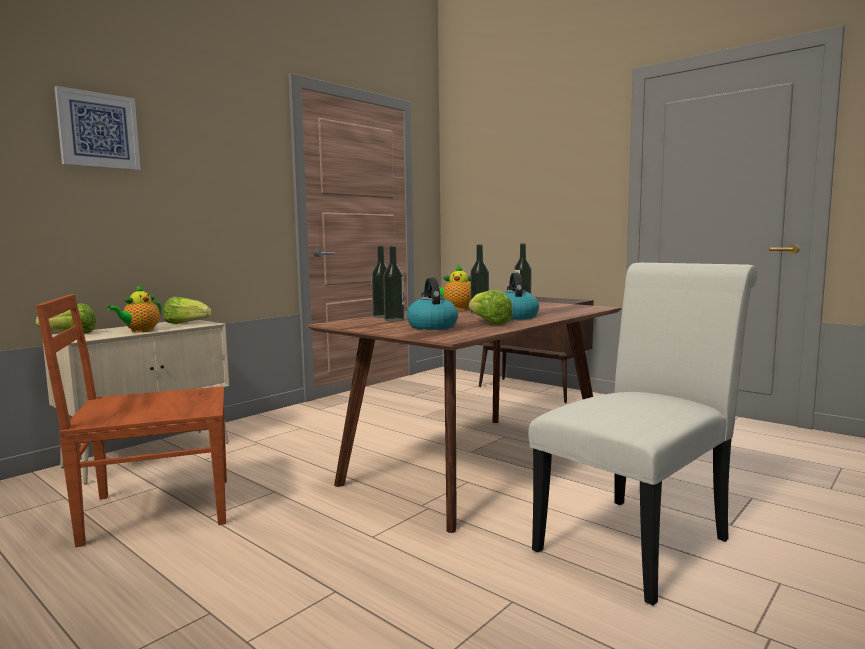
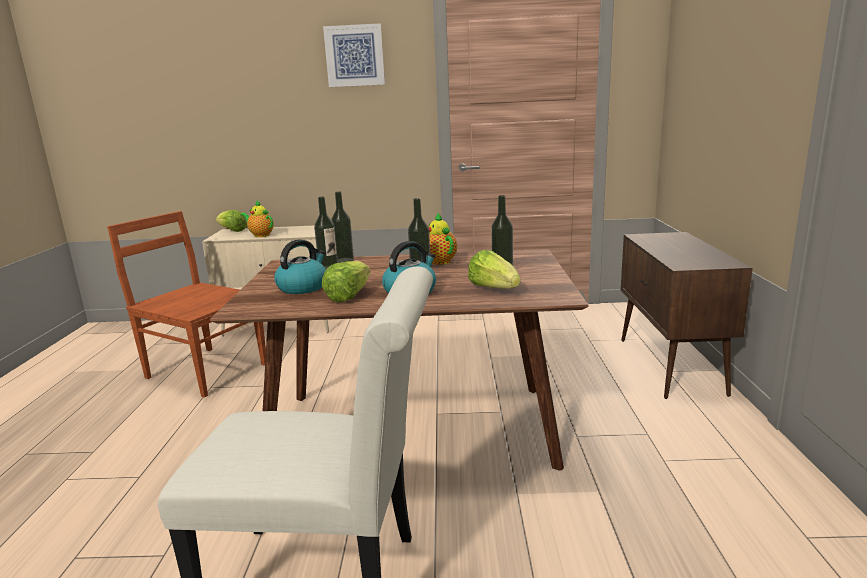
camera: 50 degrees right, 10 degrees up
(98, 130) = (253, 74): picture -> picture (354, 56)
(140, 331) = (260, 235): teapot -> teapot turned 45 degrees clockwise
(186, 323) = (304, 231): lettuce -> lettuce (494, 288)

